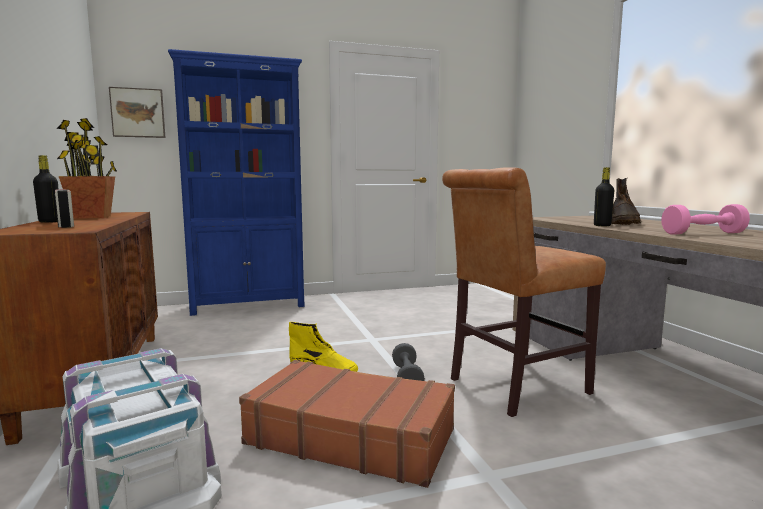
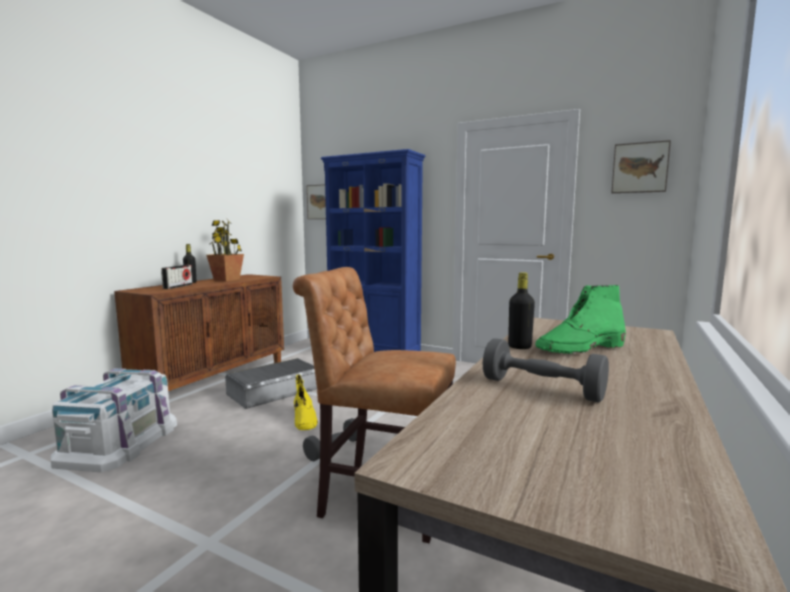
camera: 45 degrees right, 0 degrees up
(219, 361) = (274, 391): none -> grey storage box
(350, 436) = (217, 470): brown suitcase -> none
(481, 107) = (639, 168): none -> picture
(624, 223) = (580, 349): brown boot -> green boot
(703, 233) = (542, 388): pink dumbbell -> grey dumbbell

